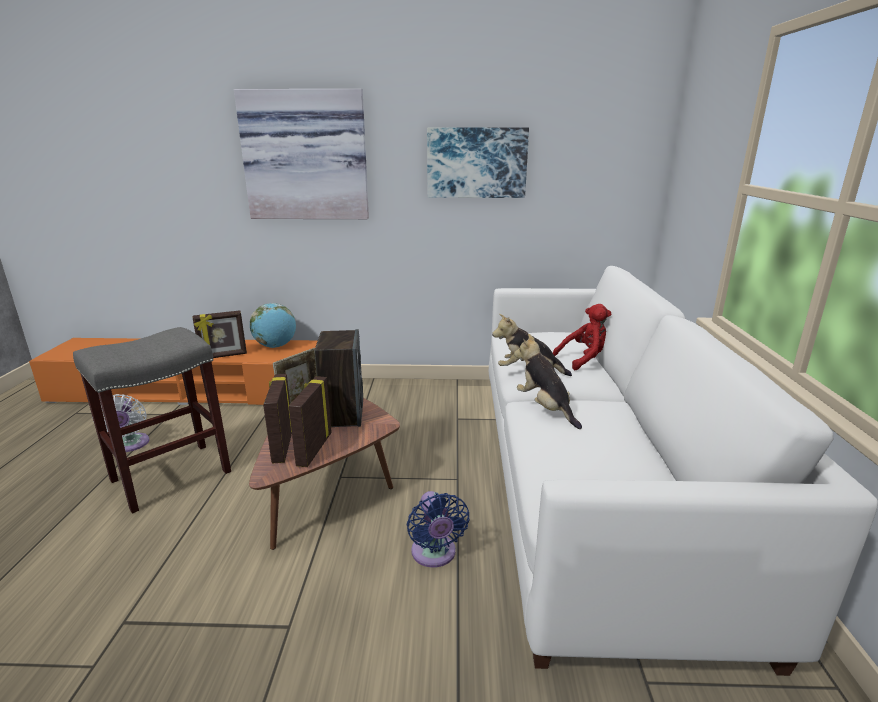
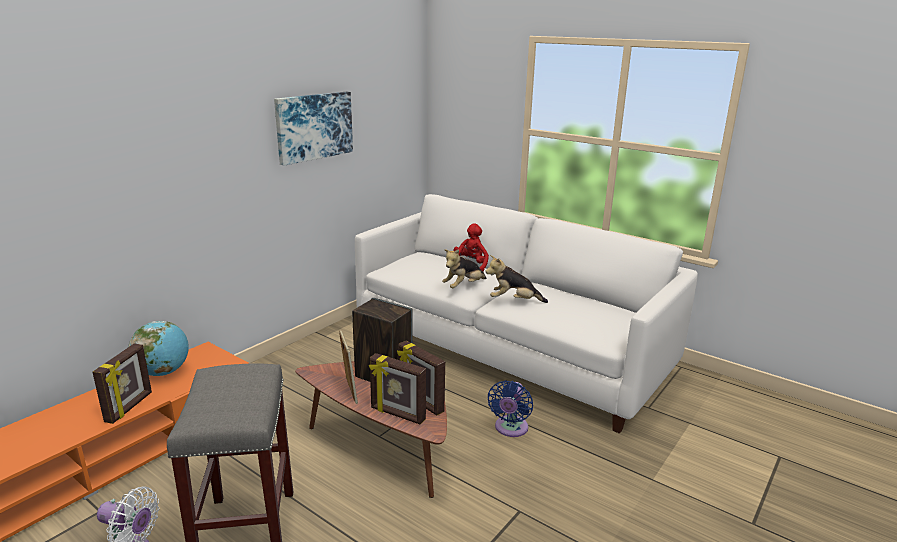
camera: 55 degrees left, 0 degrees up
(306, 156) = (159, 142): picture -> none
(434, 554) = (510, 429): blue fan -> blue fan turned 90 degrees clockwise

